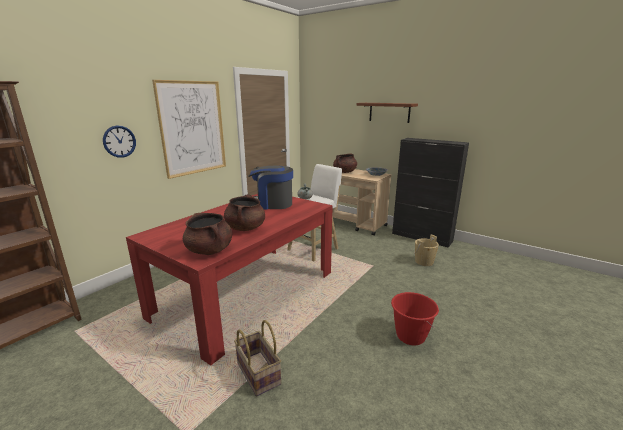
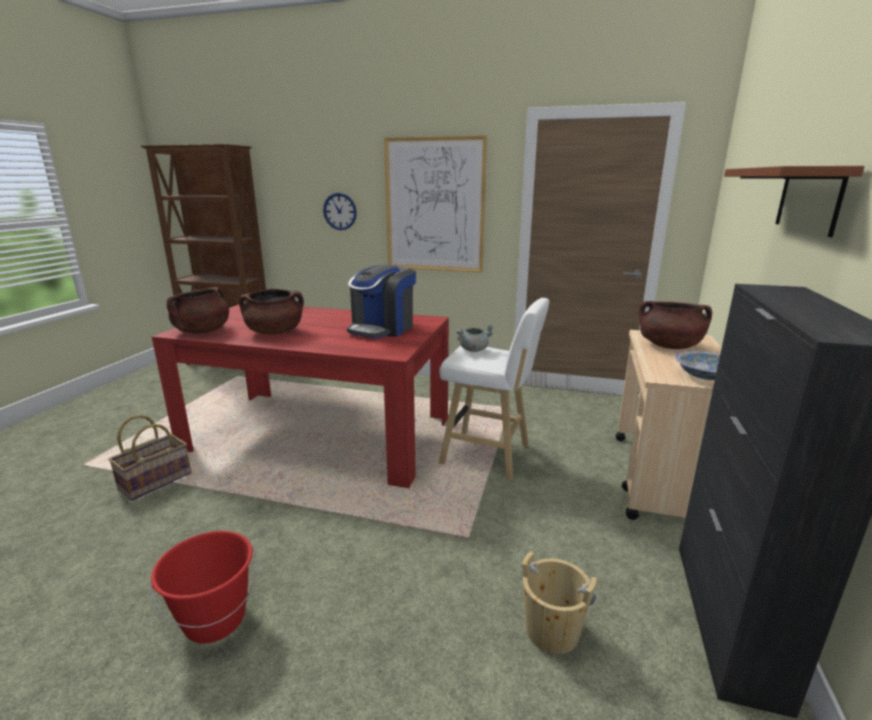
camera: 70 degrees right, 0 degrees up
(272, 204) = (382, 328): coffee machine -> coffee machine turned 135 degrees counterclockwise

